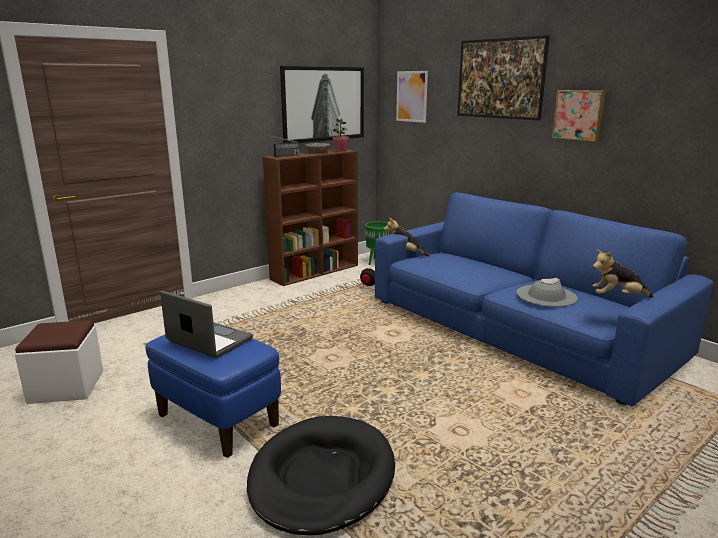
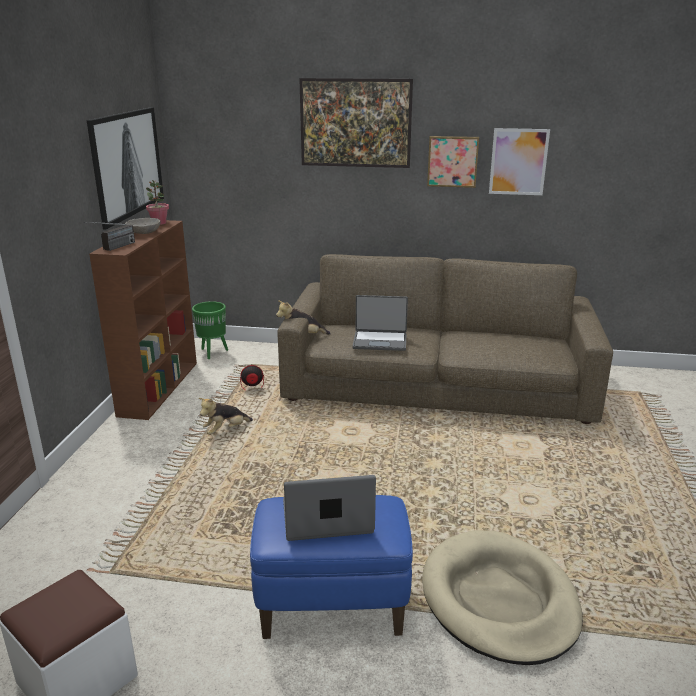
camera: 40 degrees left, 5 degrees up
(322, 477) = (499, 600): black dog bed -> beige dog bed
(411, 96) = (227, 143): picture -> picture (518, 162)
(452, 267) = (380, 341): none -> laptop
(515, 327) = (437, 384): blue sofa -> brown sofa
(546, 296) = (494, 347): grey hat -> none
(617, 297) = (567, 334): plush toy -> plush toy (225, 430)

